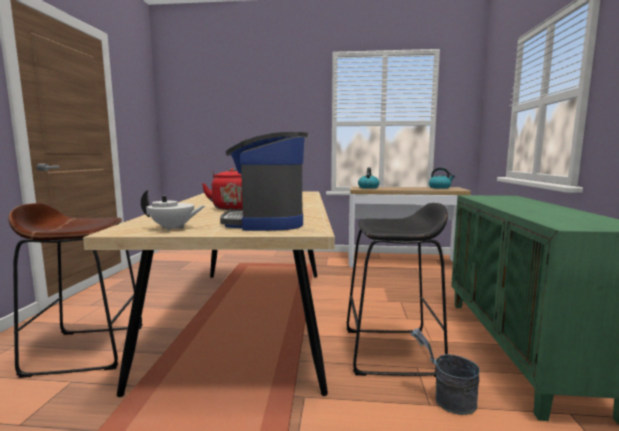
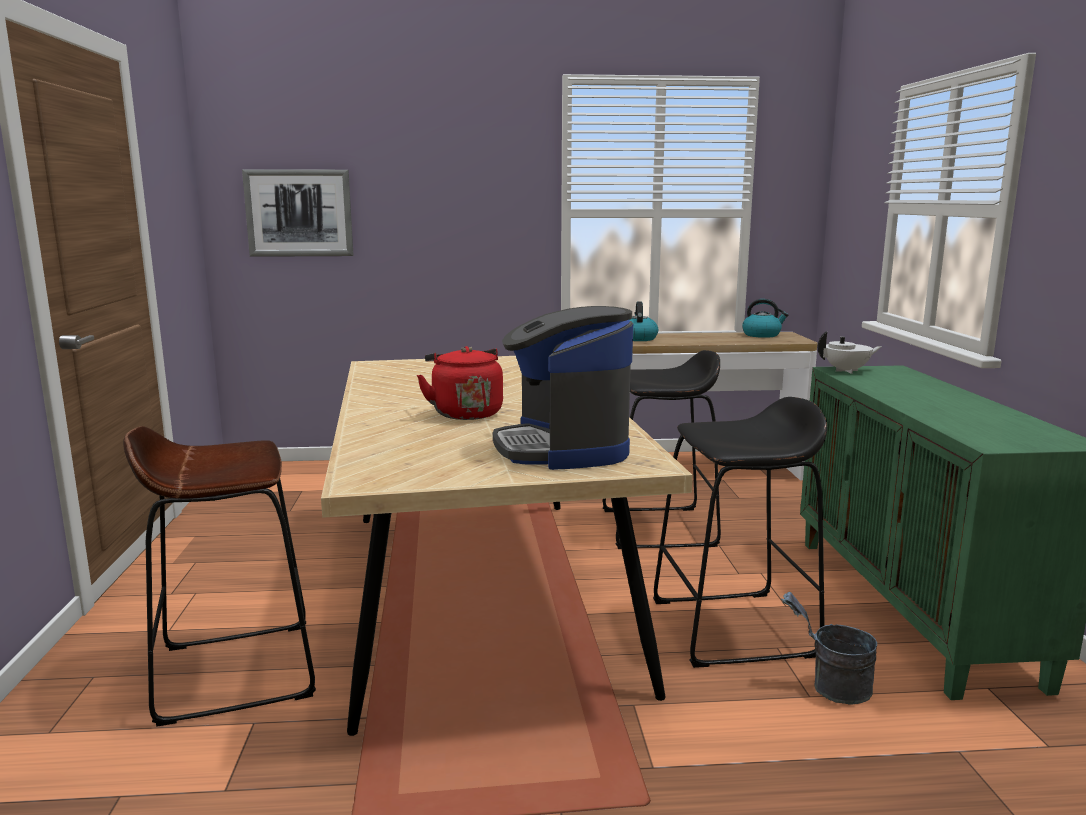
camera: 10 degrees left, 5 degrees up
(173, 228) = (436, 470): white teapot -> white teapot (847, 371)
(202, 124) = (299, 213): none -> picture
(368, 290) = (658, 528): none -> black stool

